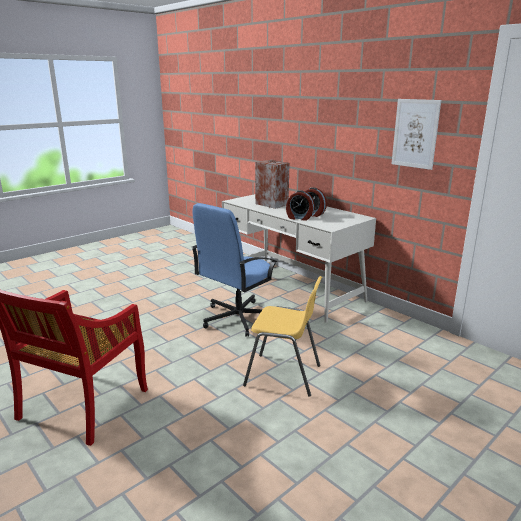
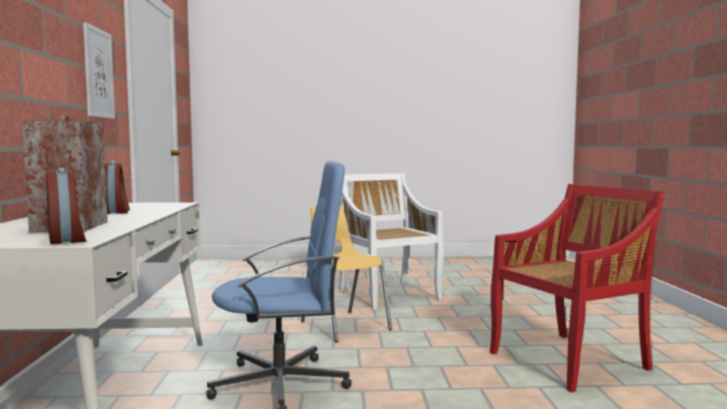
camera: 140 degrees left, 15 degrees down
(299, 218) = (154, 211): alarm clock -> alarm clock (67, 239)
(334, 457) = (388, 294): none -> white chair

